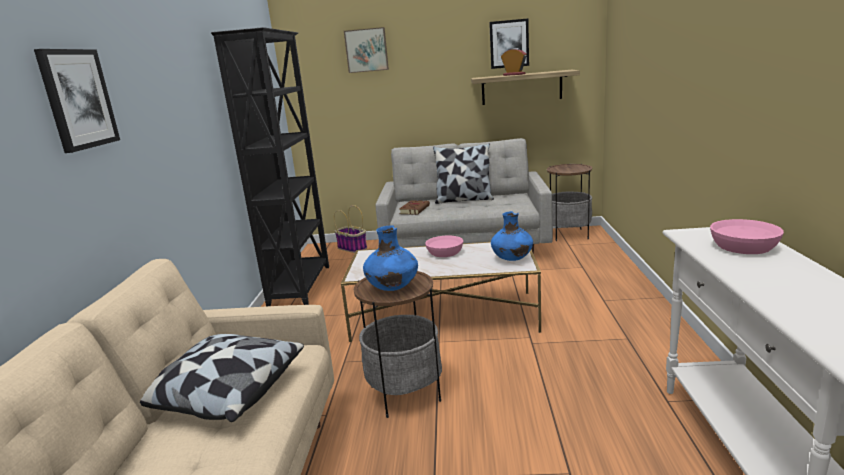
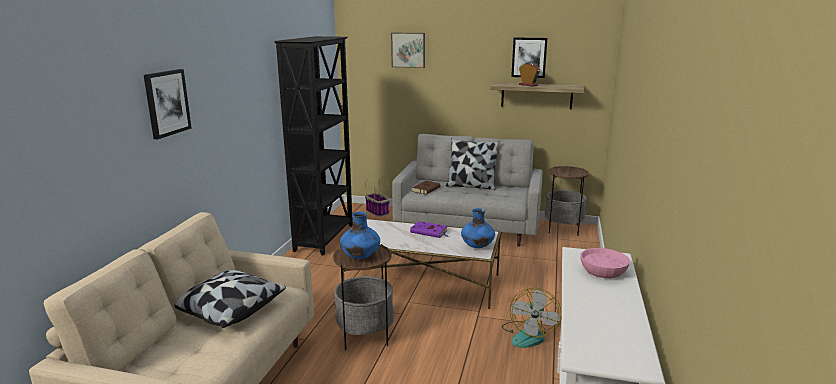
camera: 10 degrees right, 0 degrees up
(445, 252) = (430, 232): pink bowl -> purple book
(605, 354) = (528, 335): none -> fan

